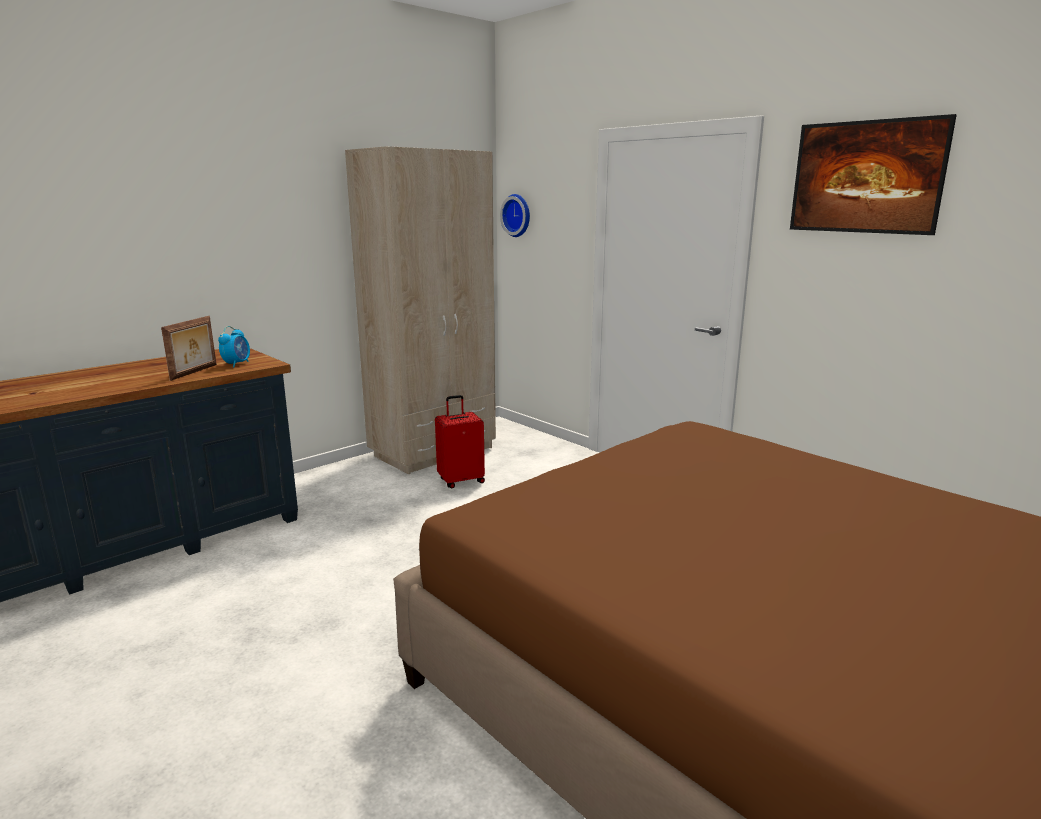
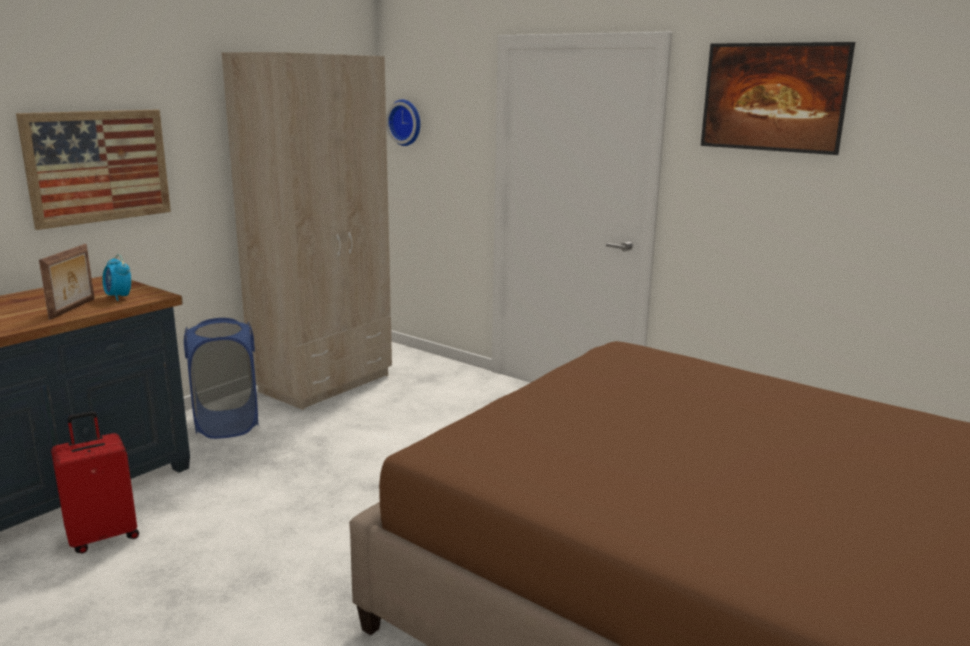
camera: 10 degrees left, 0 degrees up
(232, 250) = (98, 166): none -> picture
(237, 364) = (119, 297): alarm clock -> alarm clock turned 135 degrees clockwise
(340, 483) = (227, 424): none -> blue laundry basket
(461, 481) = (363, 413): red suitcase -> red suitcase (103, 536)

